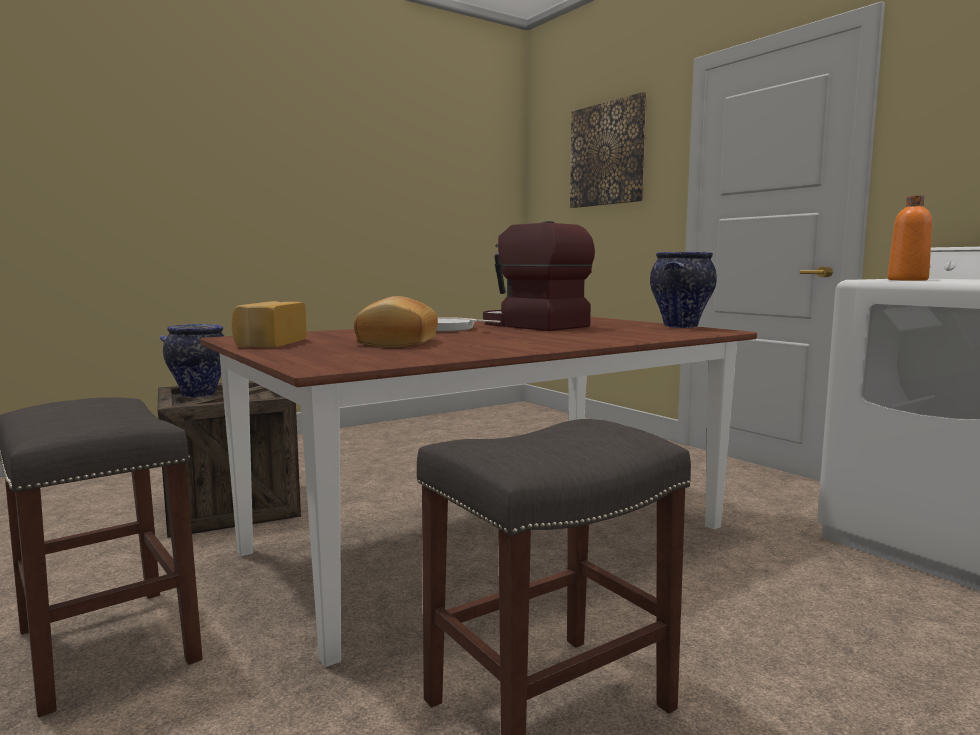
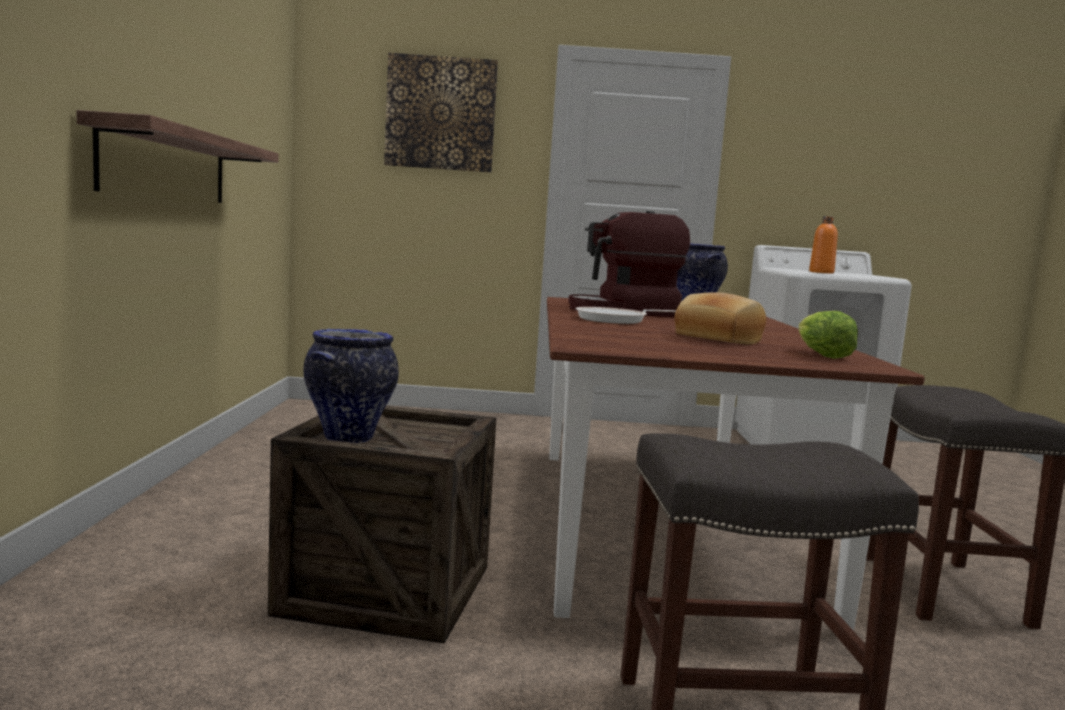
camera: 55 degrees left, 0 degrees up
(269, 343) = (667, 349): bread -> none
(321, 229) = (167, 165): none -> shelf
(363, 357) = (820, 355): none -> lettuce

